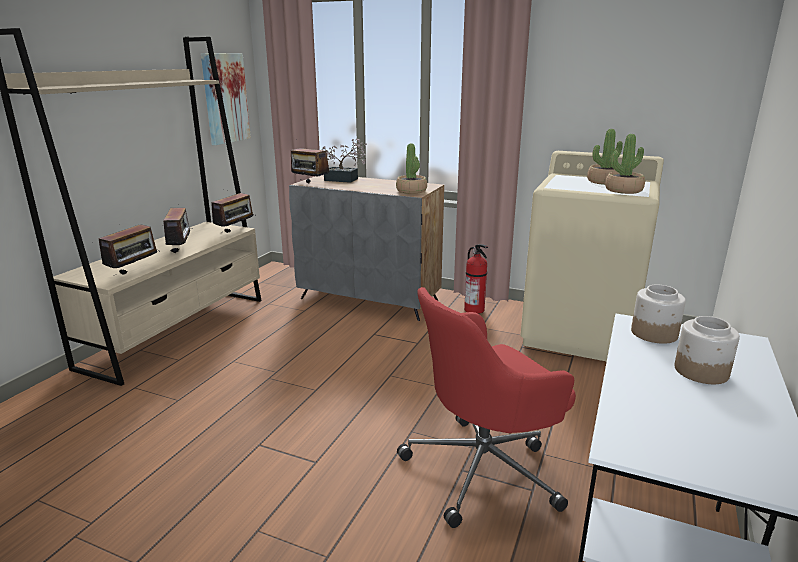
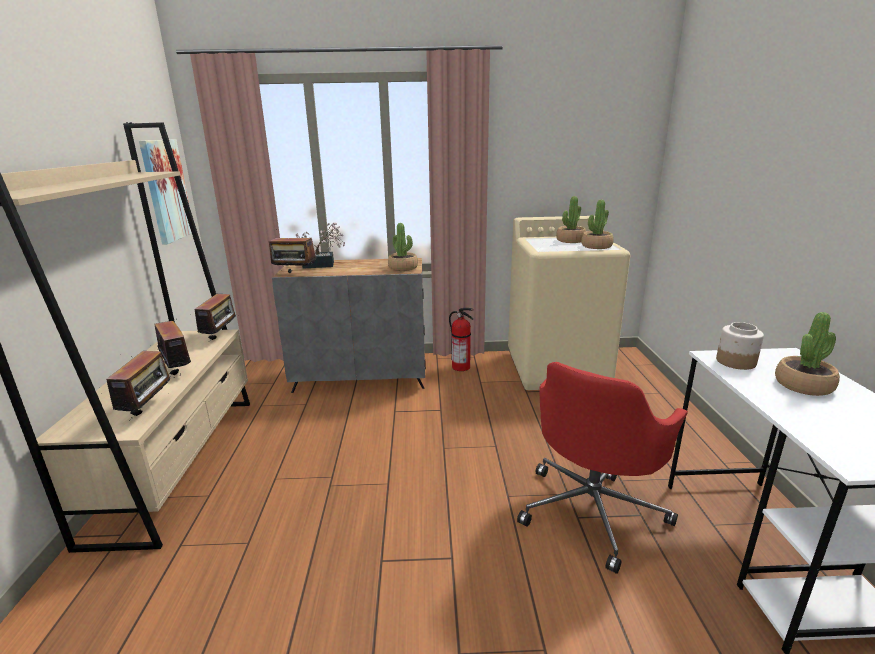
camera: 25 degrees left, 0 degrees up
(701, 372) = (803, 385): jar -> potted plant

